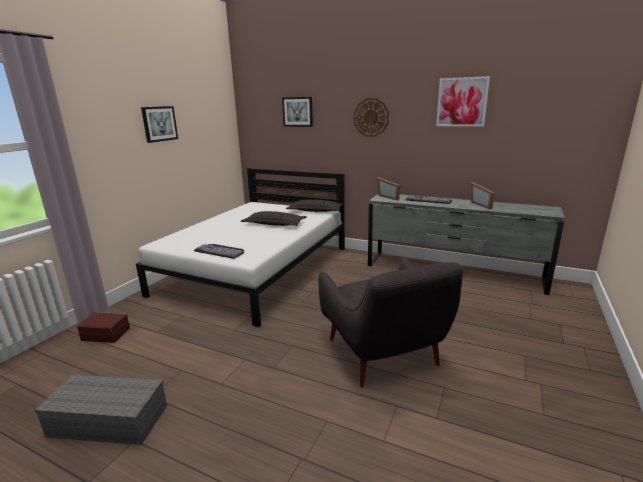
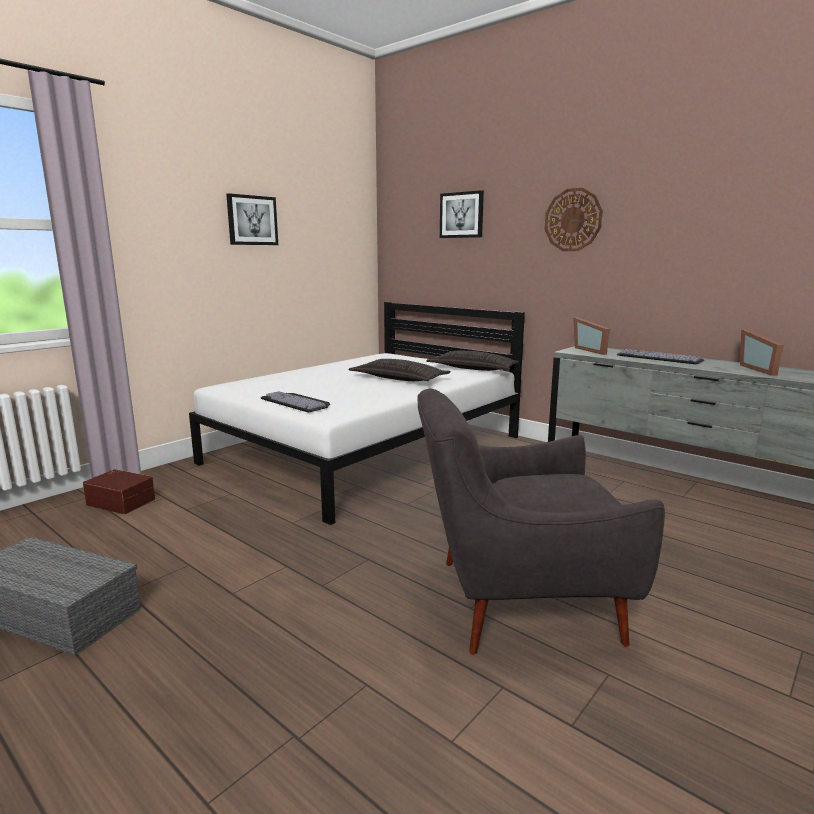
camera: 15 degrees right, 5 degrees down
(384, 355) = (515, 600): grey armchair -> grey armchair turned 90 degrees clockwise
(462, 102) = (732, 187): picture -> none

